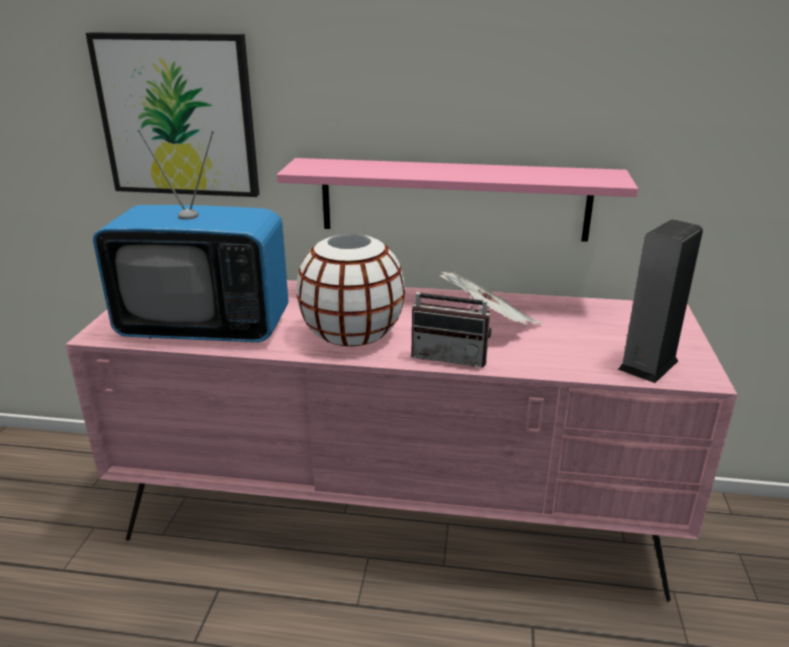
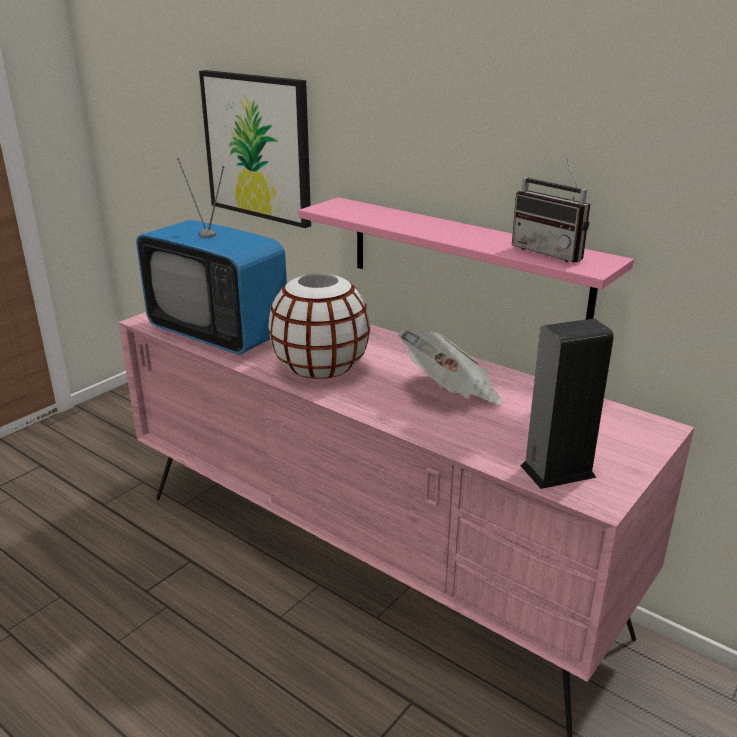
camera: 30 degrees right, 0 degrees up
(451, 356) = (380, 408): radio -> radio (552, 252)

